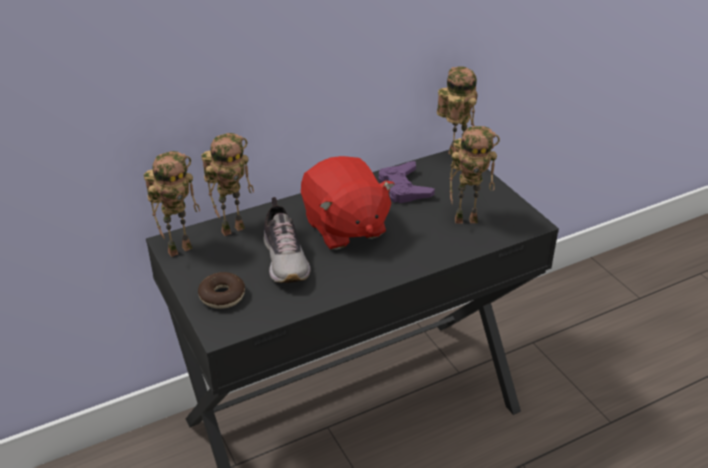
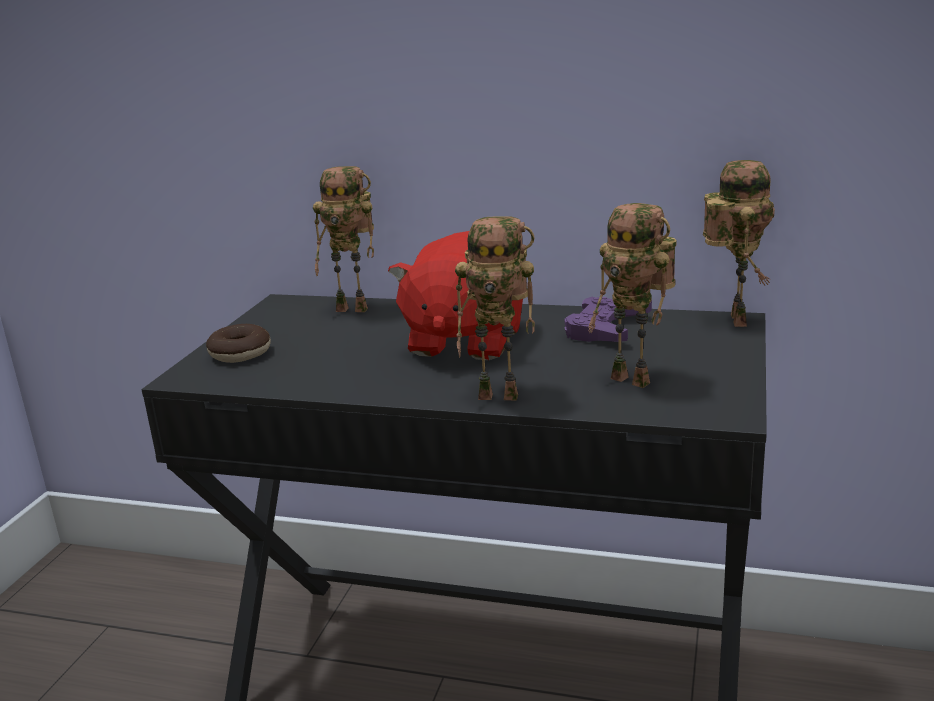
camera: 45 degrees right, 15 degrees down
(180, 248) = (281, 308): toy robot -> toy robot (501, 395)
(286, 259) = (353, 346): shoe -> none

